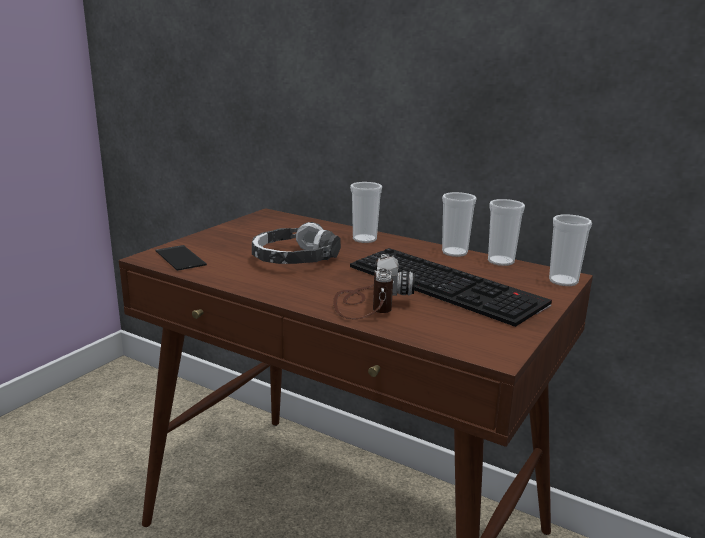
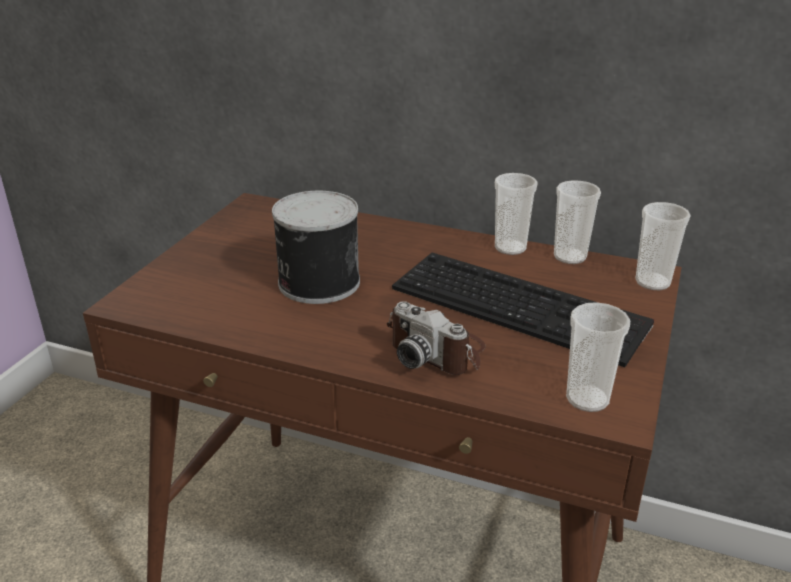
camera: 10 degrees left, 10 degrees up
(180, 258) = (167, 300): phone -> none
(294, 258) = (316, 282): headphones -> can
(364, 239) = (392, 237): cup -> cup (587, 399)
(368, 303) = (437, 350): camera -> camera turned 135 degrees clockwise

